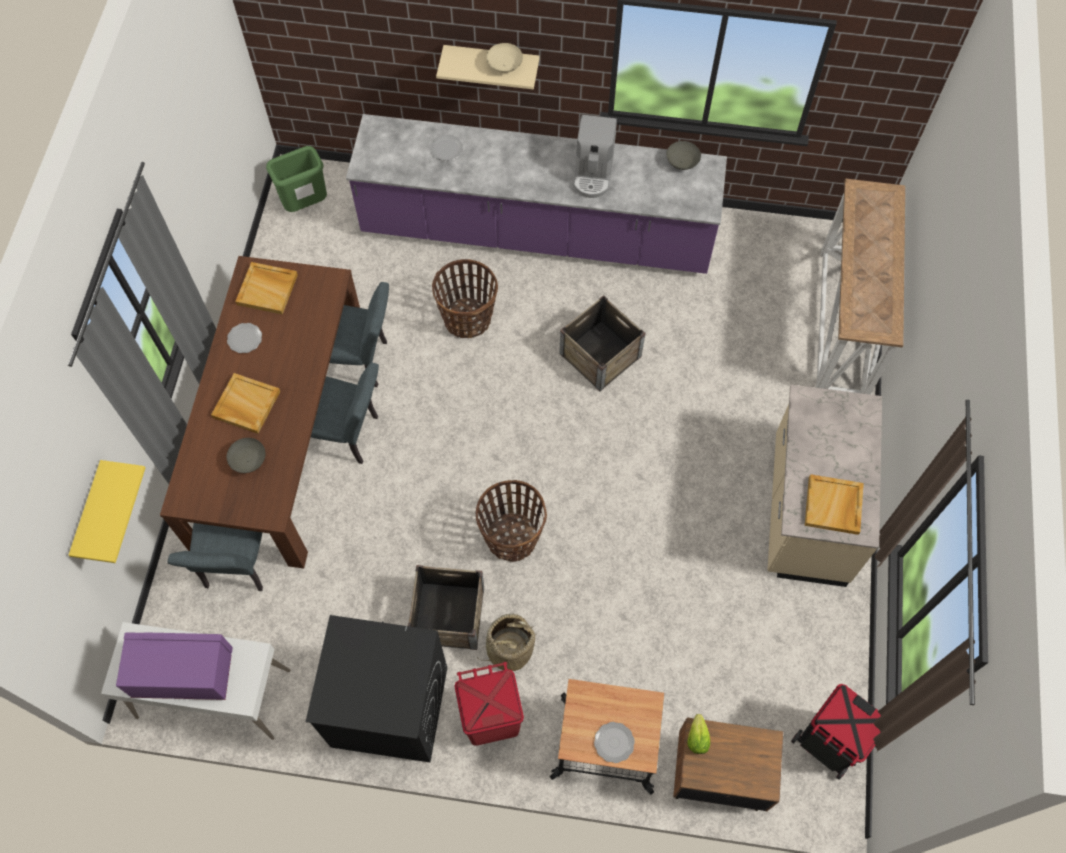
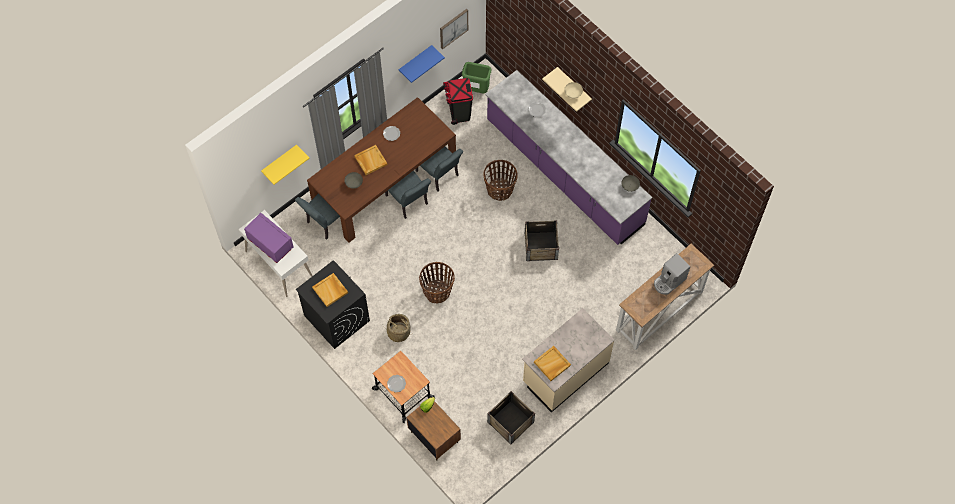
camera: 40 degrees right, 0 degrees up
(199, 189) = (415, 61): none -> blue shelf
(221, 97) = (453, 28): none -> picture
(268, 289) = (417, 119): beige tray -> beige tray (330, 290)
(448, 615) = (387, 302): crate -> crate (510, 422)
(491, 720) = (369, 352): red trash can -> none
(593, 173) = (587, 164): coffee machine -> coffee machine (669, 281)
(826, 744) = (485, 460): black trash can -> black trash can (459, 113)

